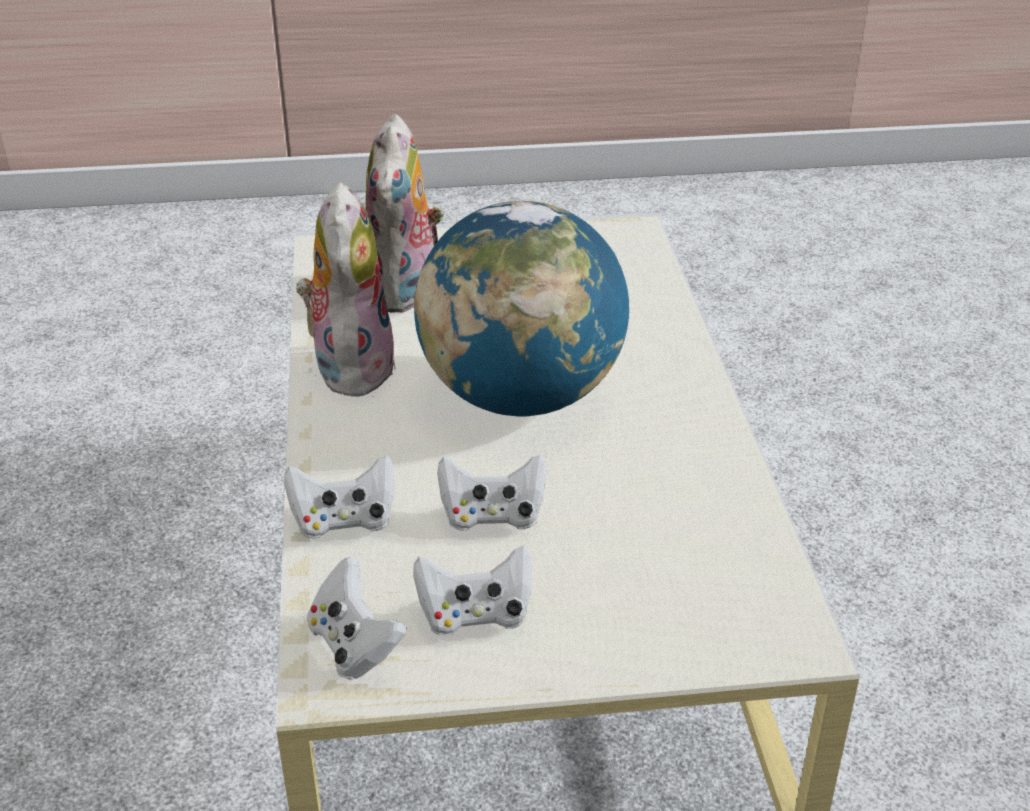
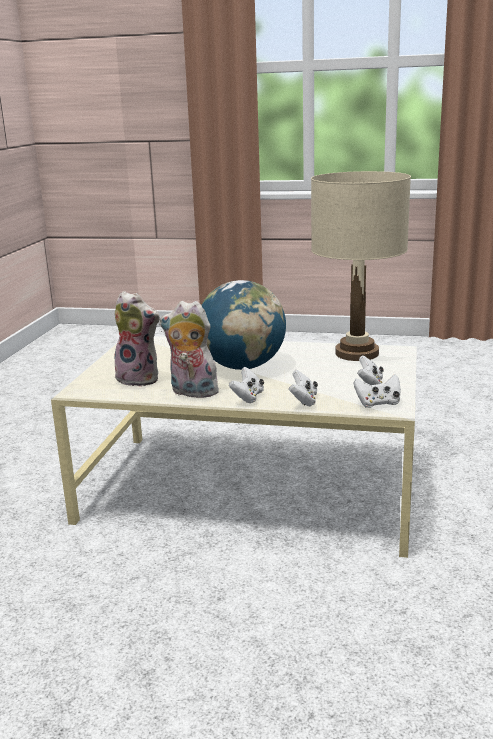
camera: 70 degrees left, 15 degrees down
(492, 516) = (316, 378): white game controller -> white game controller (248, 397)
(703, 559) = (357, 353): none -> beige table lamp

